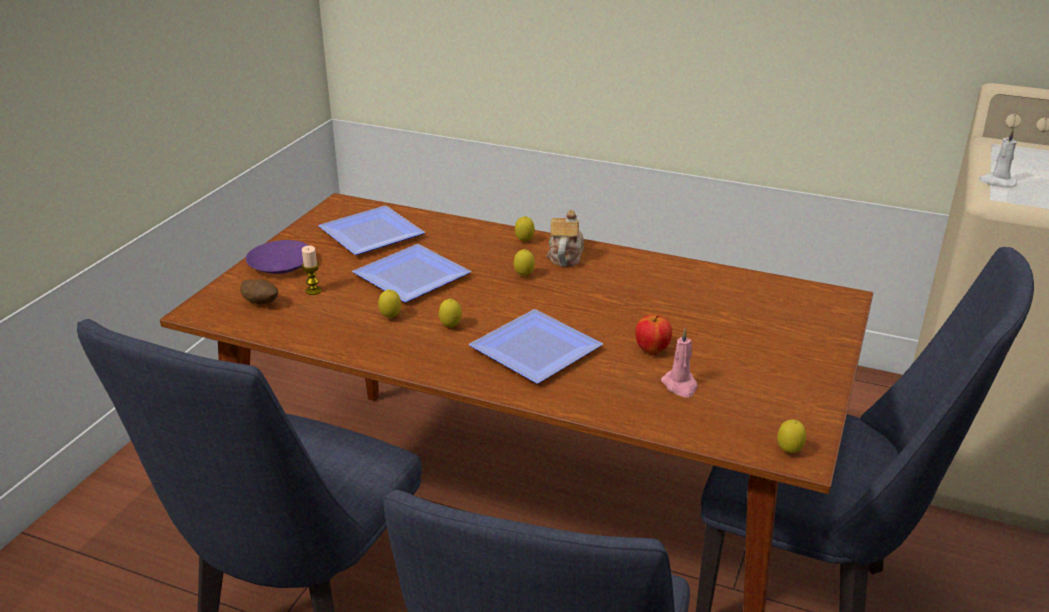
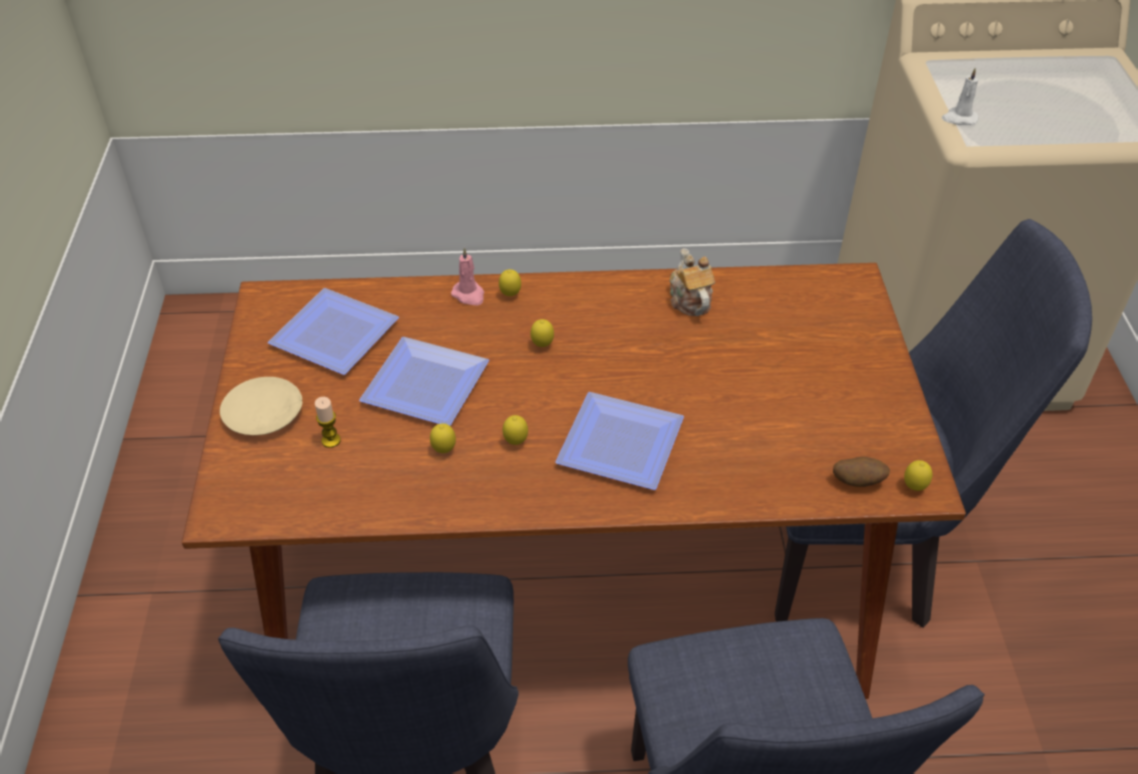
camera: 25 degrees left, 15 degrees up
(261, 303) = (285, 479): potato -> potato (858, 482)
(281, 265) = (264, 414): purple plate -> beige plate
(565, 255) = (565, 303): teapot -> teapot (689, 299)
(652, 351) = (728, 406): apple -> none
(680, 386) = (780, 442): pink candle -> pink candle (469, 295)

